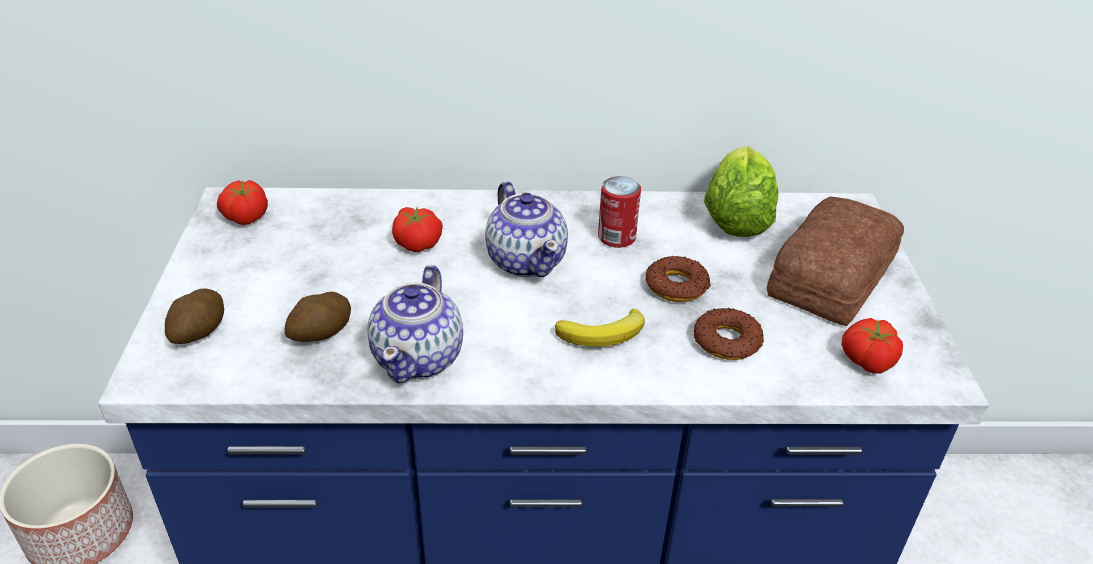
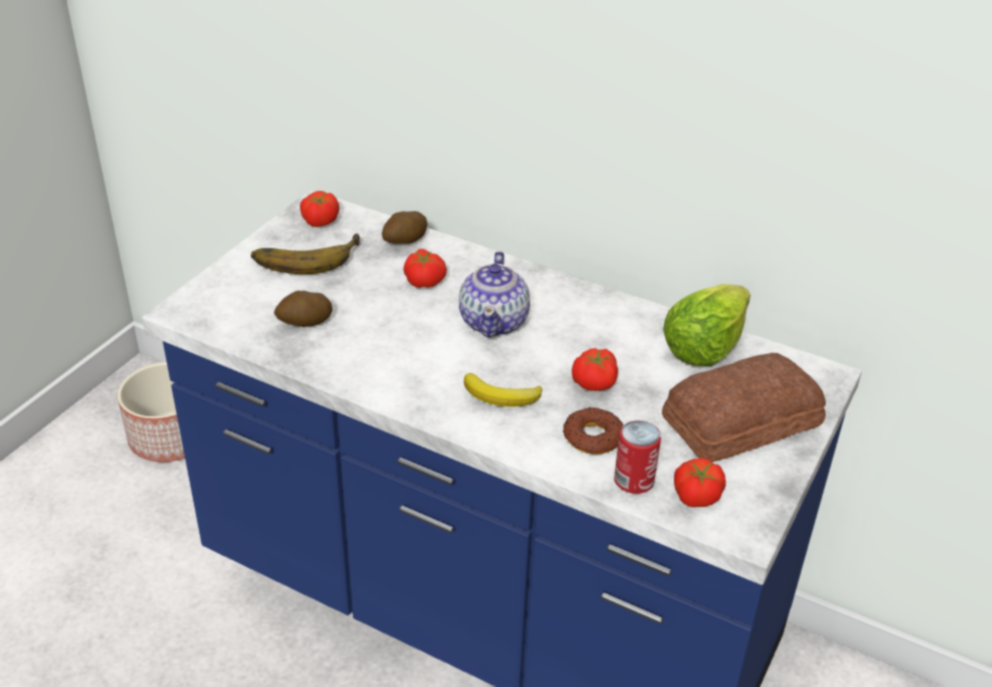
camera: 30 degrees right, 0 degrees up
(199, 333) = (229, 294): potato -> potato (404, 241)
(260, 259) = (305, 256): none -> banana
(419, 357) = (356, 363): teapot -> none
(616, 237) = (583, 328): can -> can (634, 480)
(676, 286) = (595, 382): donut -> tomato

